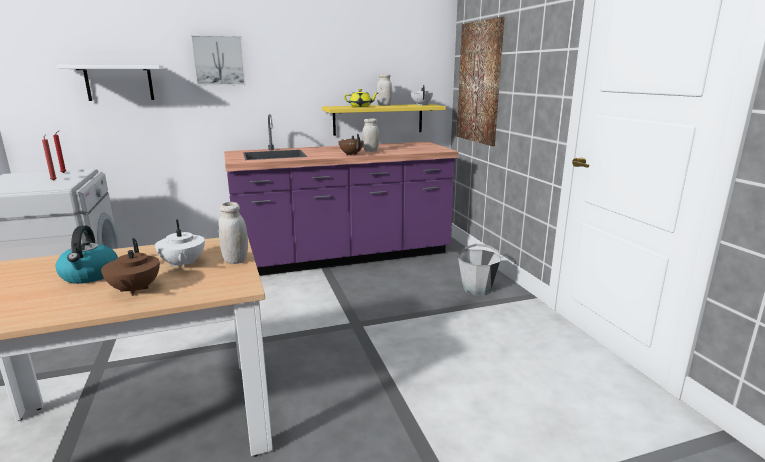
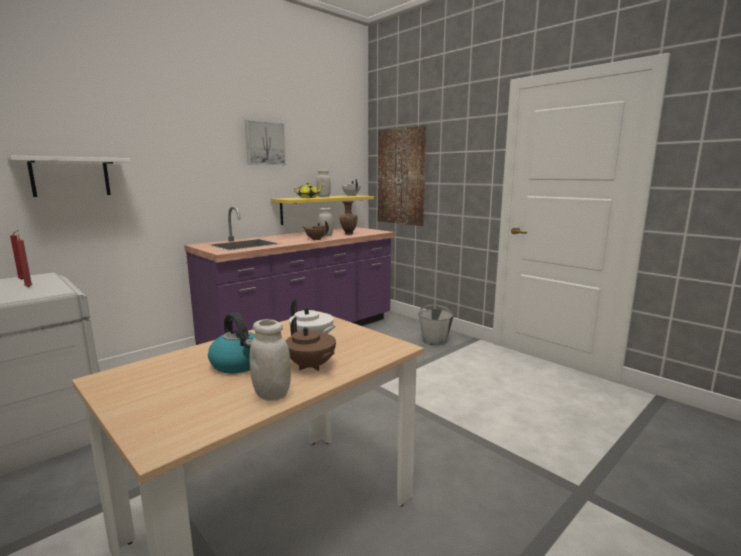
camera: 25 degrees left, 5 degrees down
(219, 60) = (177, 155): picture -> picture (264, 143)
(235, 260) = (351, 330): white jar -> white jar (272, 394)
(398, 150) = (348, 234): none -> brown vase

